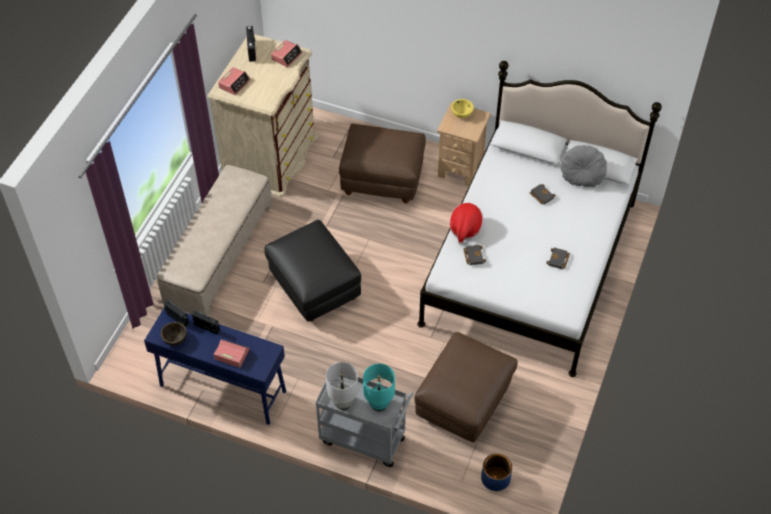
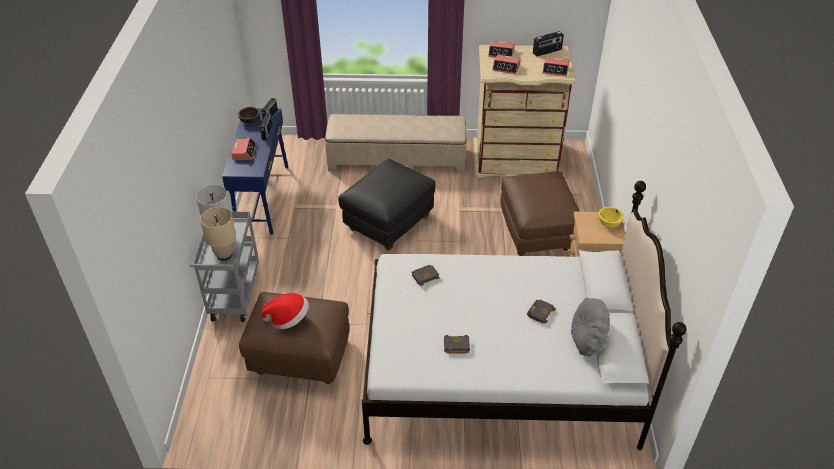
camera: 70 degrees right, 10 degrees down
(262, 89) = (506, 67): none -> alarm clock
(379, 404) = (224, 255): turquoise table lamp -> beige table lamp
(465, 228) = (459, 262): hat -> hat (288, 319)
(495, 478) = (218, 404): blue planter -> none

